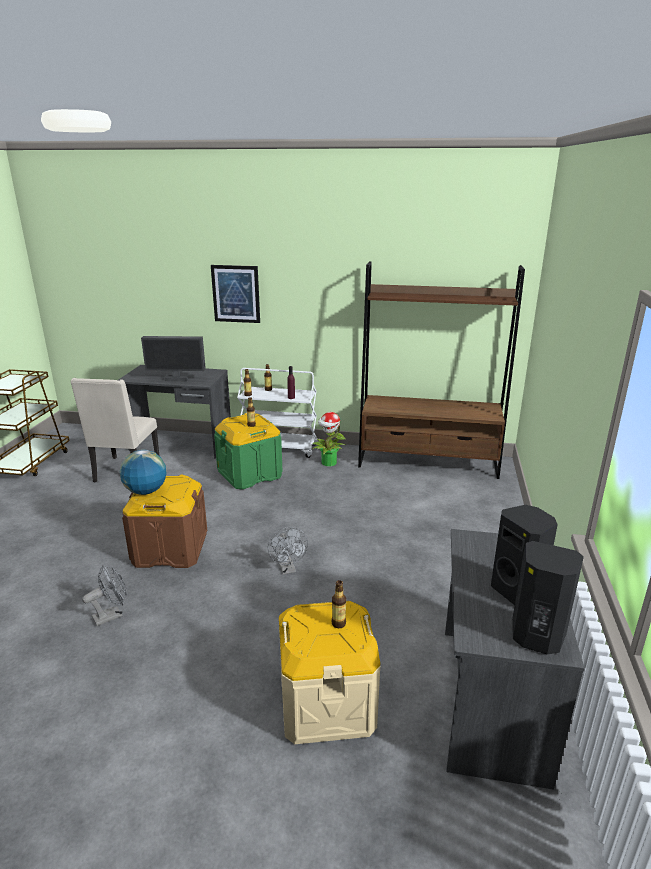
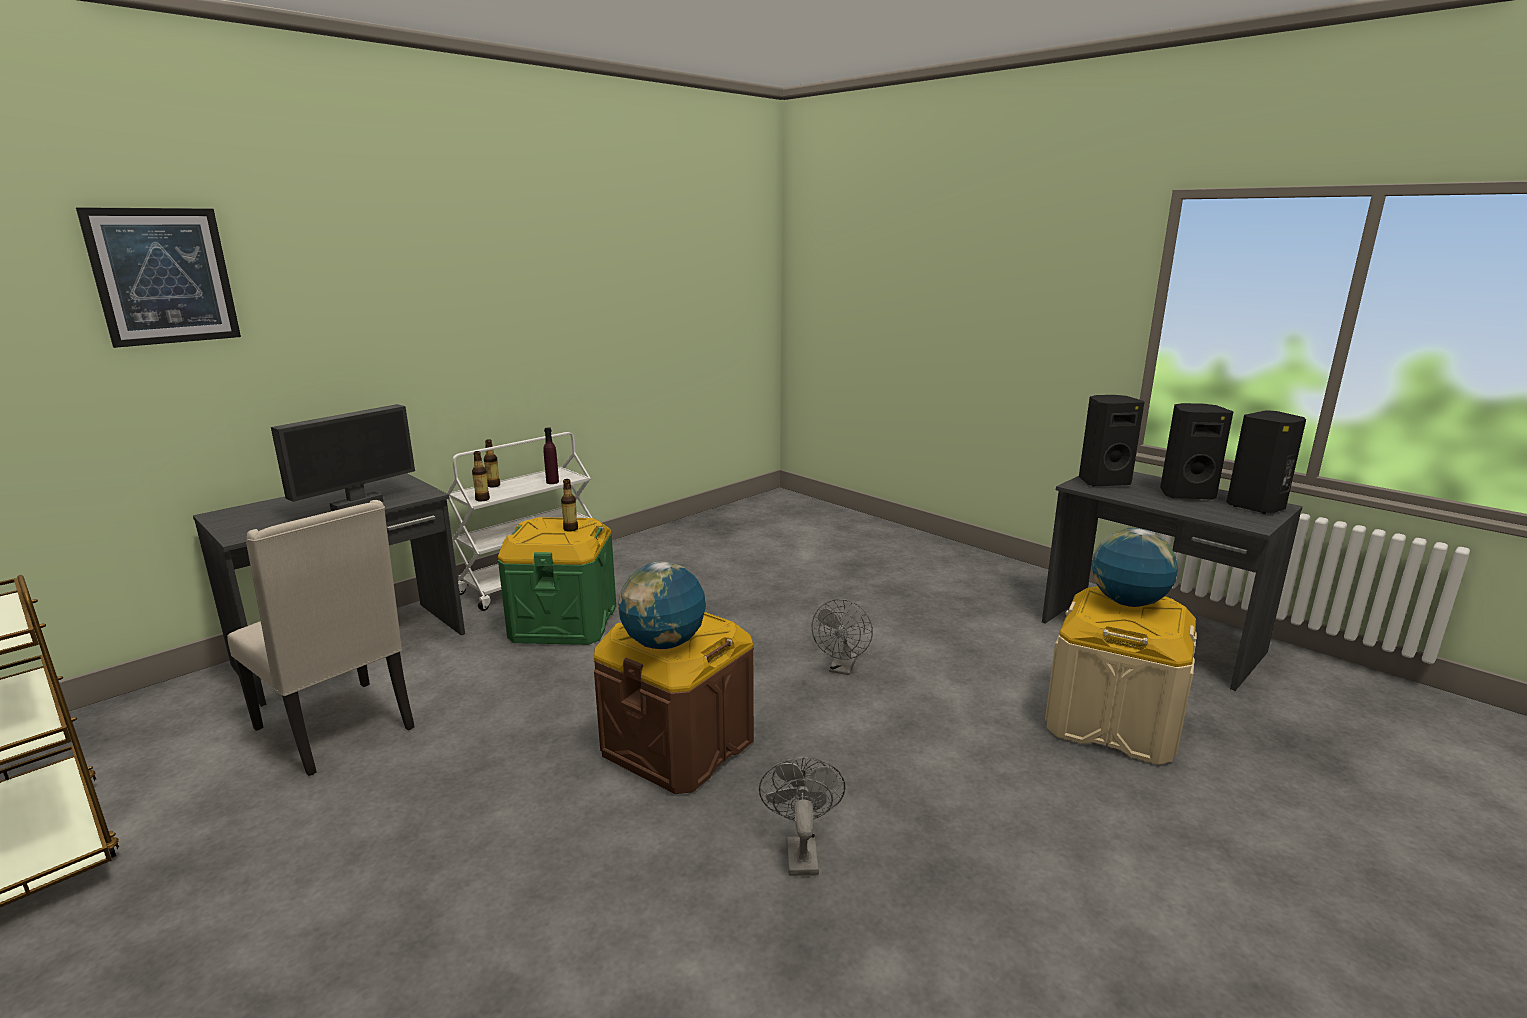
camera: 55 degrees left, 5 degrees down
(236, 294) = (402, 321): picture -> picture (163, 276)
(288, 569) = (842, 668): grey fan -> grey fan turned 90 degrees clockwise
(328, 463) = (631, 566): potted plant -> none
(338, 623) = (1127, 602): bottle -> globe
(428, 463) = (727, 521): brown bookcase -> none
(494, 546) = (1102, 481): none -> black speaker

